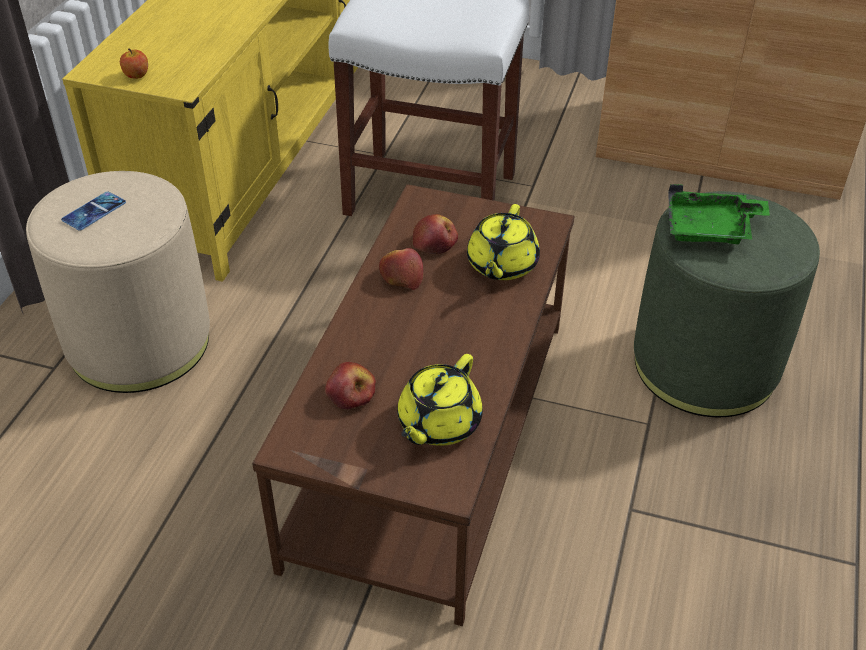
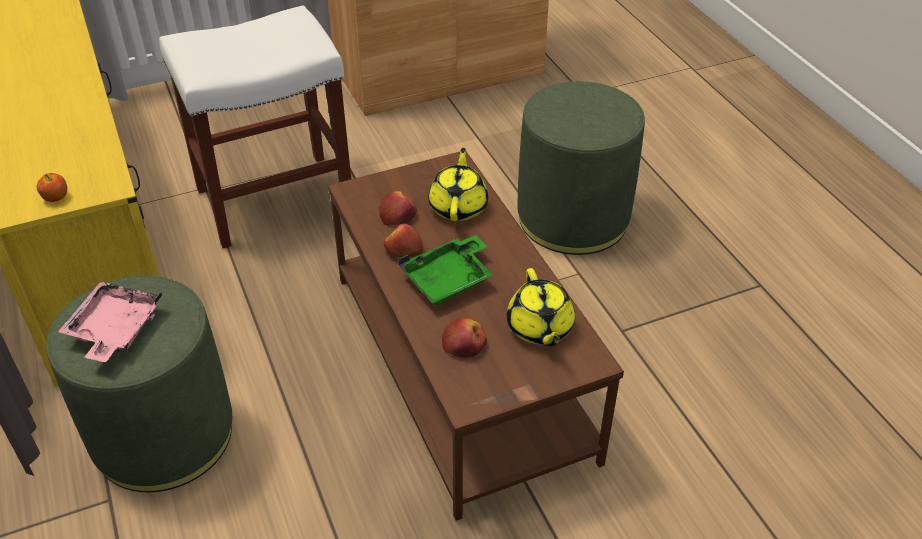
camera: 40 degrees left, 0 degrees up
(94, 211) = (114, 330): phone -> pink tray
(140, 342) = (164, 434): beige ottoman -> green ottoman
(501, 265) = (458, 206): yellow teapot -> yellow teapot turned 150 degrees counterclockwise
(710, 229) = (565, 115): green tray -> green tray (448, 280)

